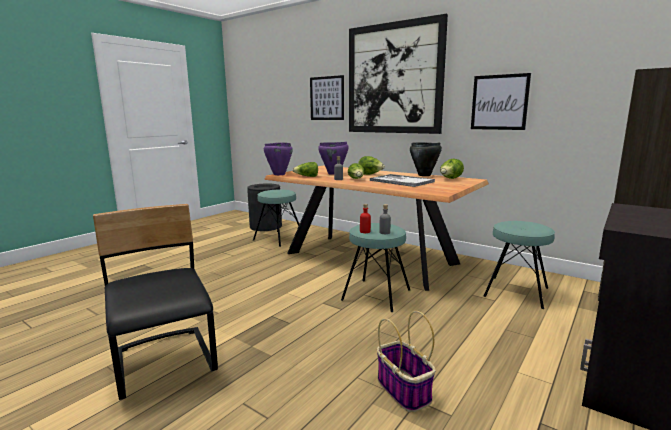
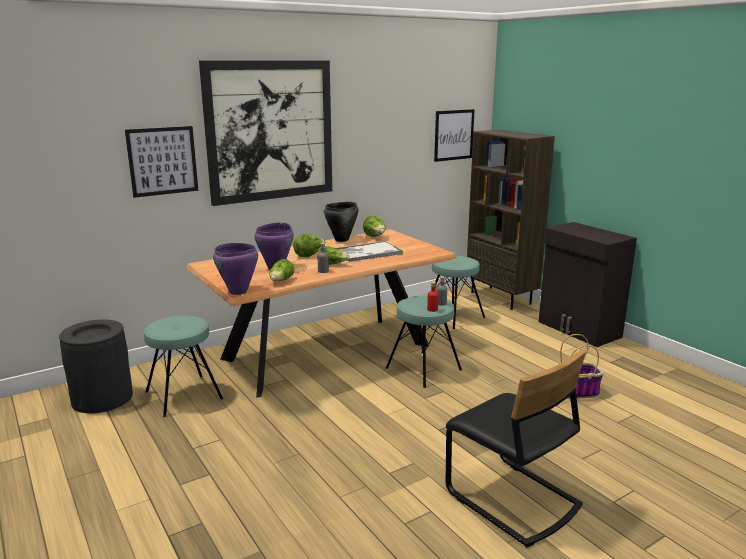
camera: 70 degrees left, 5 degrees up
(166, 362) = (512, 500): black chair -> black chair turned 120 degrees counterclockwise
(499, 102) = (380, 153): picture -> picture (454, 135)

